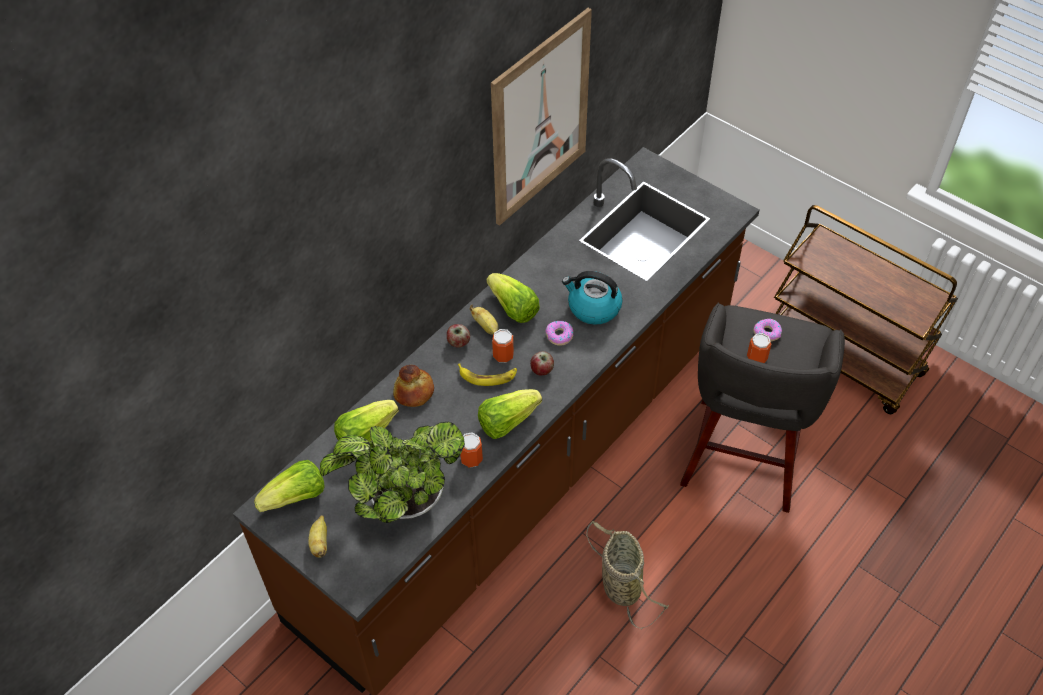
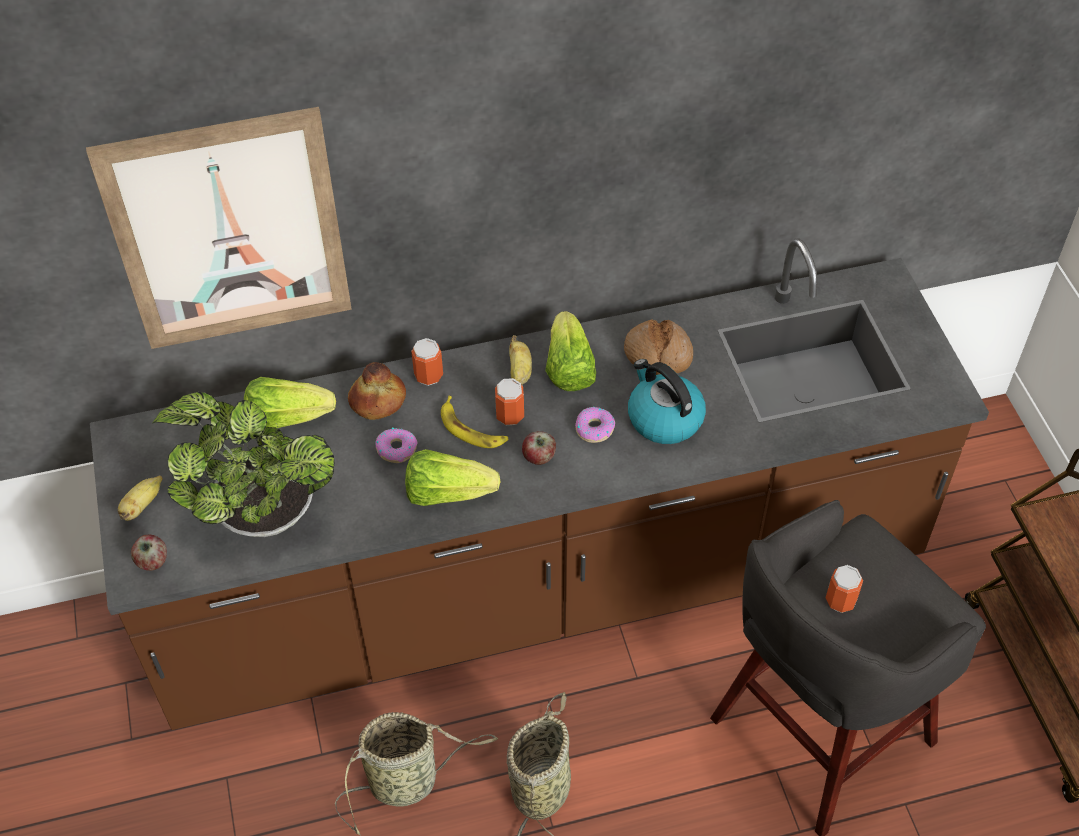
camera: 35 degrees right, 0 degrees up
(296, 497) = (161, 443): lettuce -> none
(458, 342) = (473, 373): apple -> apple (152, 561)
(471, 459) = (372, 511): can -> can (428, 375)
(539, 633) = (408, 781): none -> basket
(540, 119) = (697, 137): picture -> picture (229, 232)
(558, 273) = (658, 355): none -> bread
(767, 333) = (883, 576): donut -> donut (396, 449)

